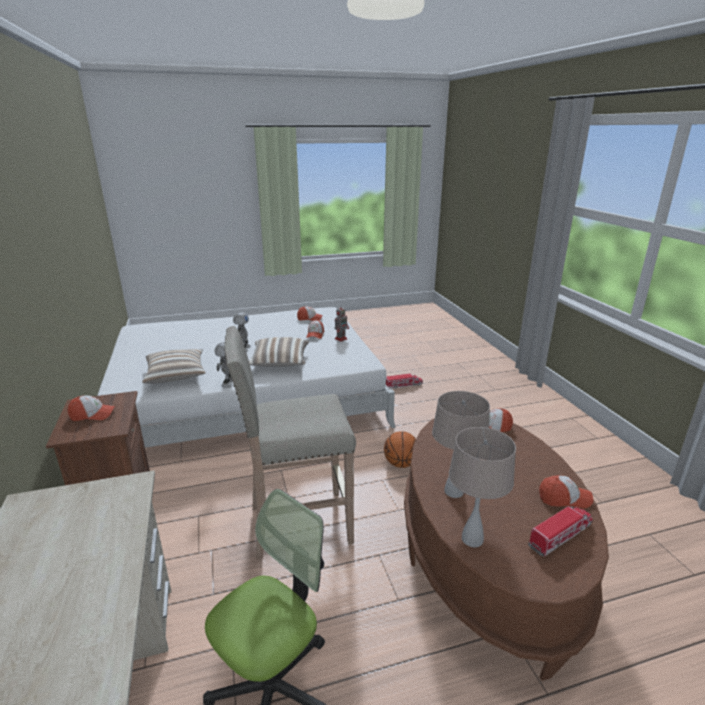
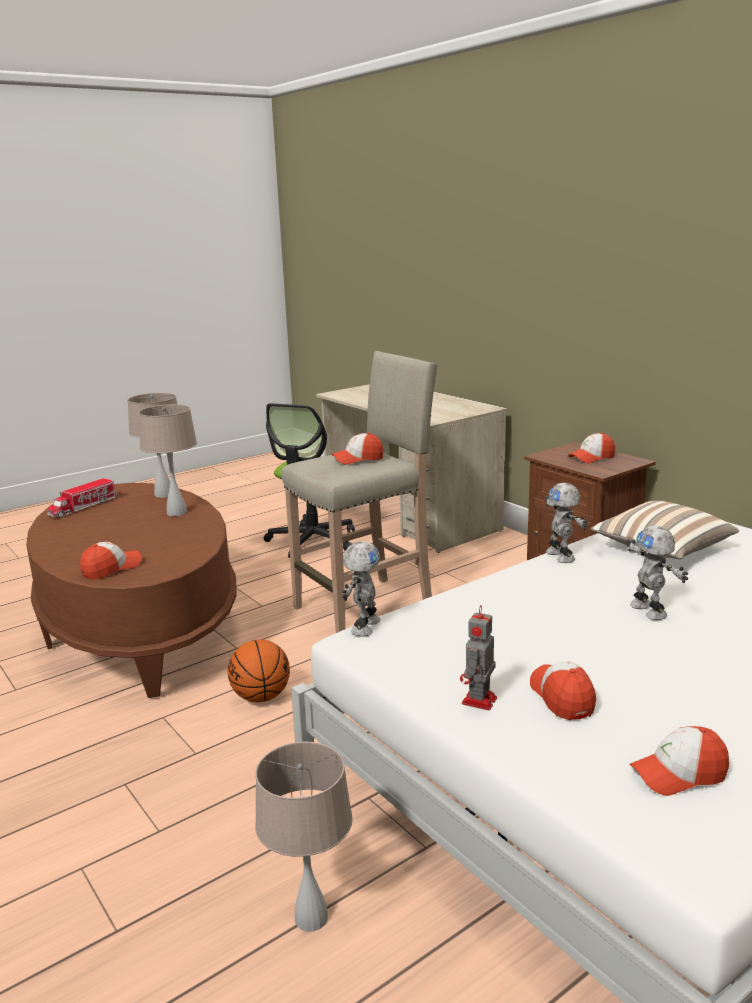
camera: 160 degrees right, 5 degrees down
(280, 363) = (531, 602): pillow -> none
(360, 367) = (364, 626): none -> toy robot
(403, 385) = (312, 918): toy truck -> beige table lamp
(564, 498) = (60, 526): cap -> cap (358, 459)

